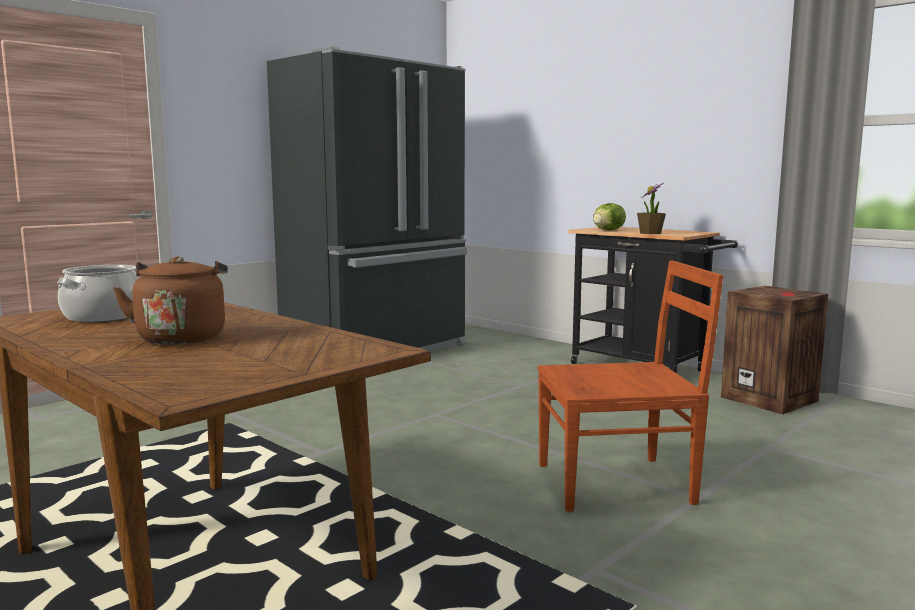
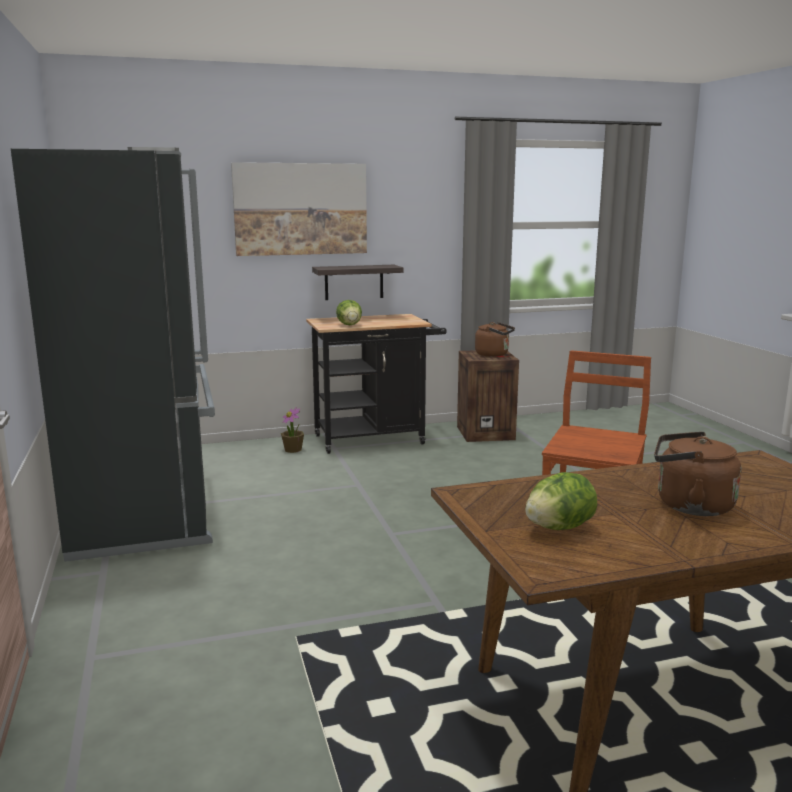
camera: 60 degrees left, 5 degrees up
(104, 316) = (559, 527): cooking pot -> lettuce
(612, 111) = (300, 209): none -> picture
(650, 233) = (392, 323): potted plant -> potted plant (293, 450)
(659, 190) = (354, 282): none -> shelf
(785, 293) = (494, 354): none -> brown kettle

